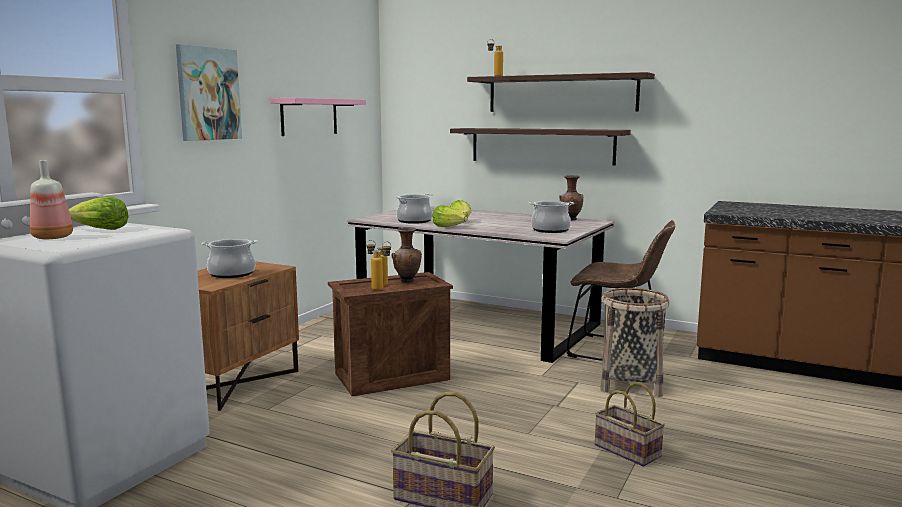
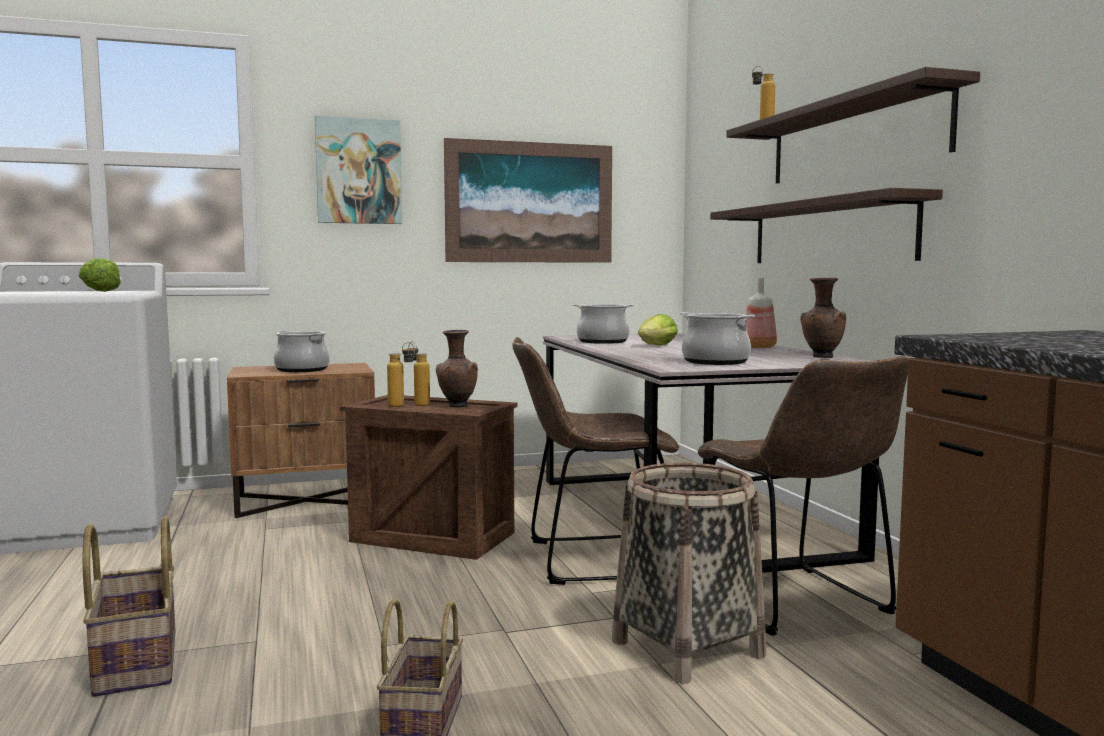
camera: 45 degrees right, 5 degrees down
(53, 237) = (43, 291): bottle -> bottle (759, 347)
(309, 117) = (530, 202): pink shelf -> picture
(449, 227) = (606, 348): lettuce -> none
(501, 361) = (591, 560): none -> brown chair

